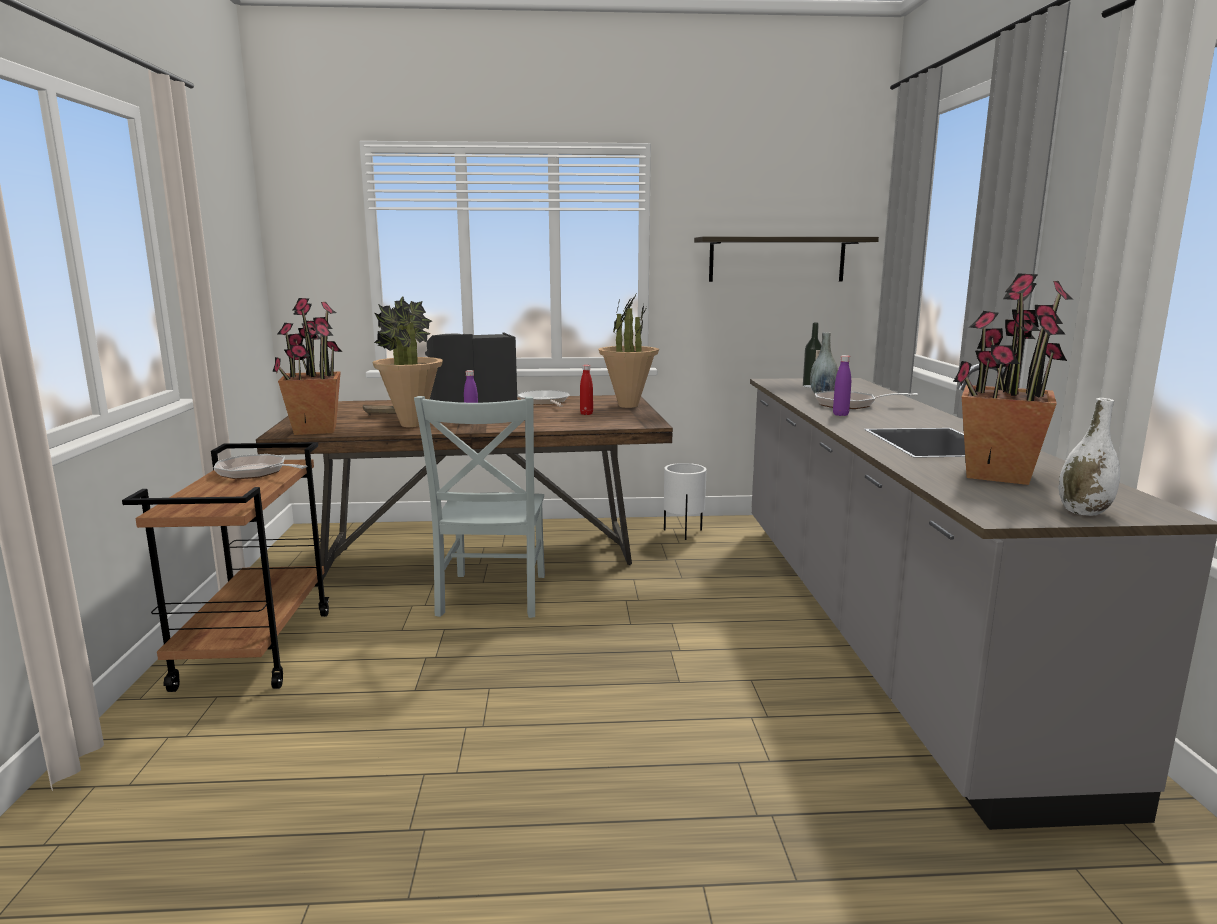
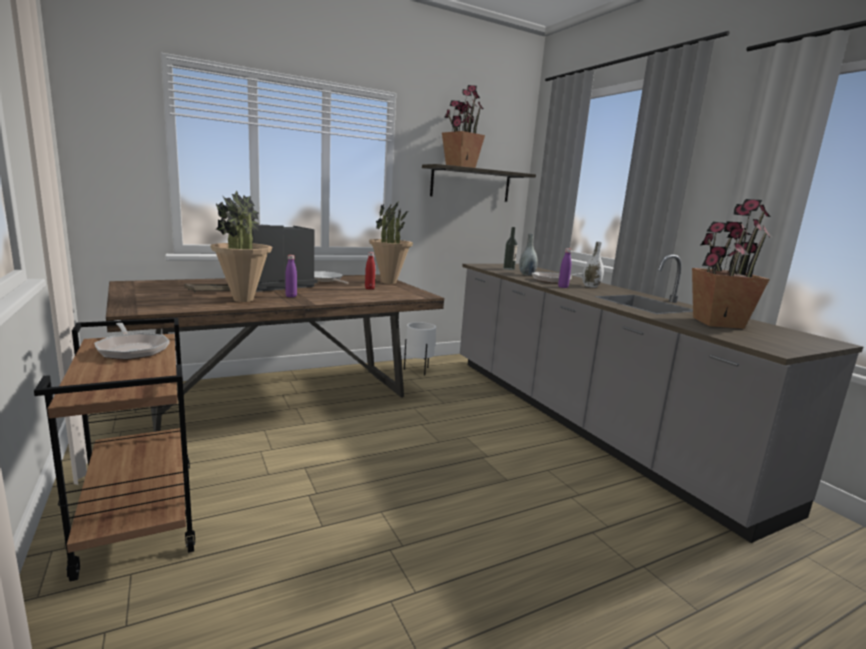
camera: 25 degrees left, 0 degrees up
(256, 473) = (132, 349): frying pan -> frying pan turned 135 degrees counterclockwise
(315, 430) = (157, 306): potted plant -> potted plant (460, 167)
(491, 597) = (321, 435): grey chair -> none
(1083, 511) = (801, 343): white vase -> white vase (591, 286)

